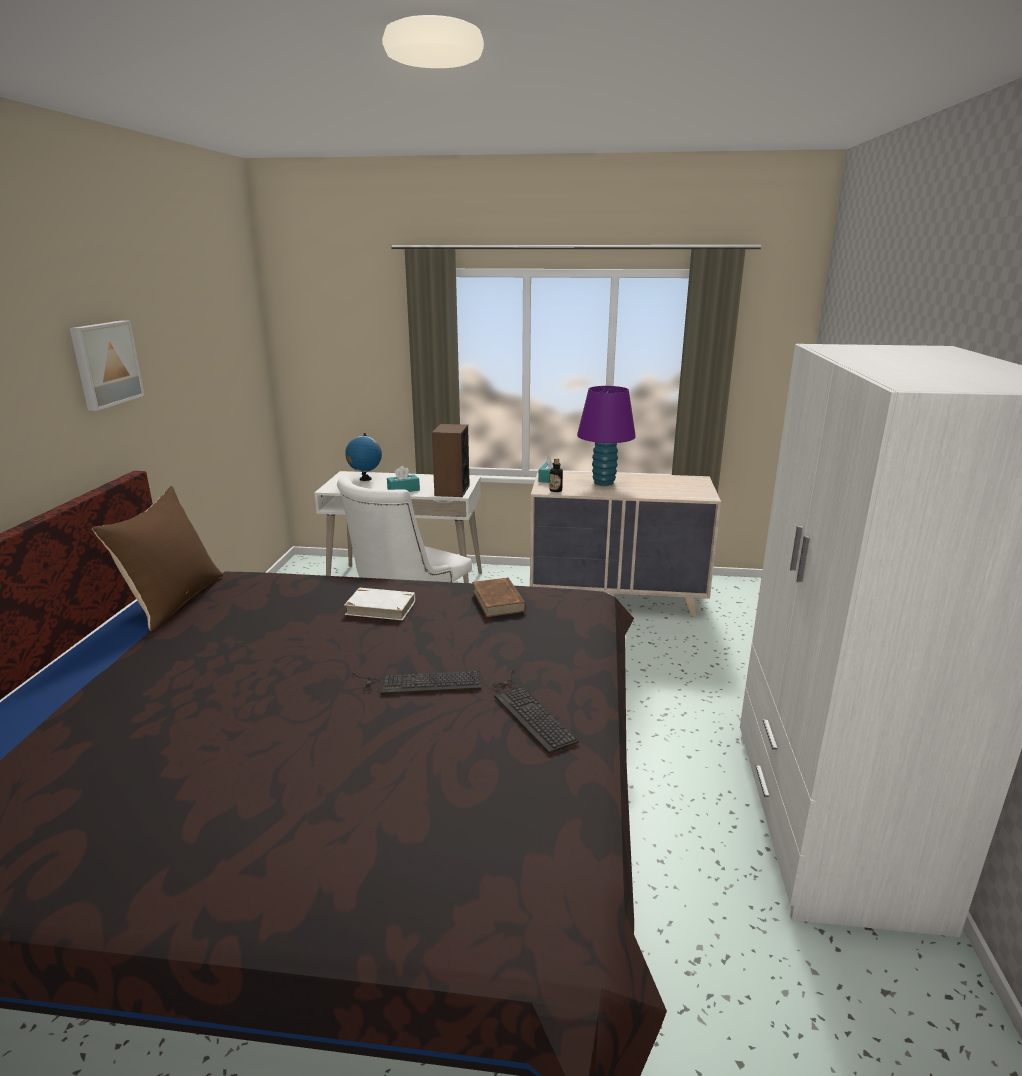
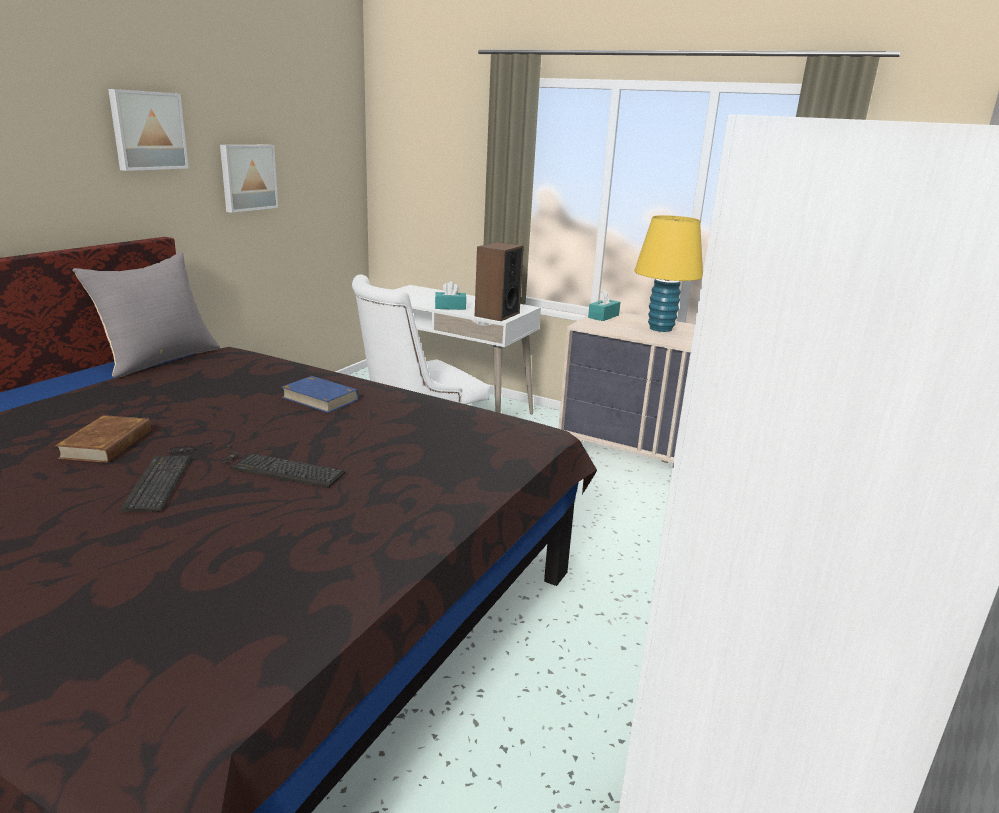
camera: 20 degrees right, 0 degrees up
(174, 601) = (159, 359): brown pillow -> grey pillow
(185, 392) = (247, 177): none -> picture
(365, 479) = (425, 294): globe -> none
(380, 608) = (320, 398): white book -> blue book
(498, 601) = (439, 415): brown book -> brown book (107, 444)
(529, 711) = (353, 519): keyboard -> keyboard (165, 476)
(555, 490) = (597, 327): bottle -> none
(603, 482) = (660, 328): purple table lamp -> yellow table lamp

